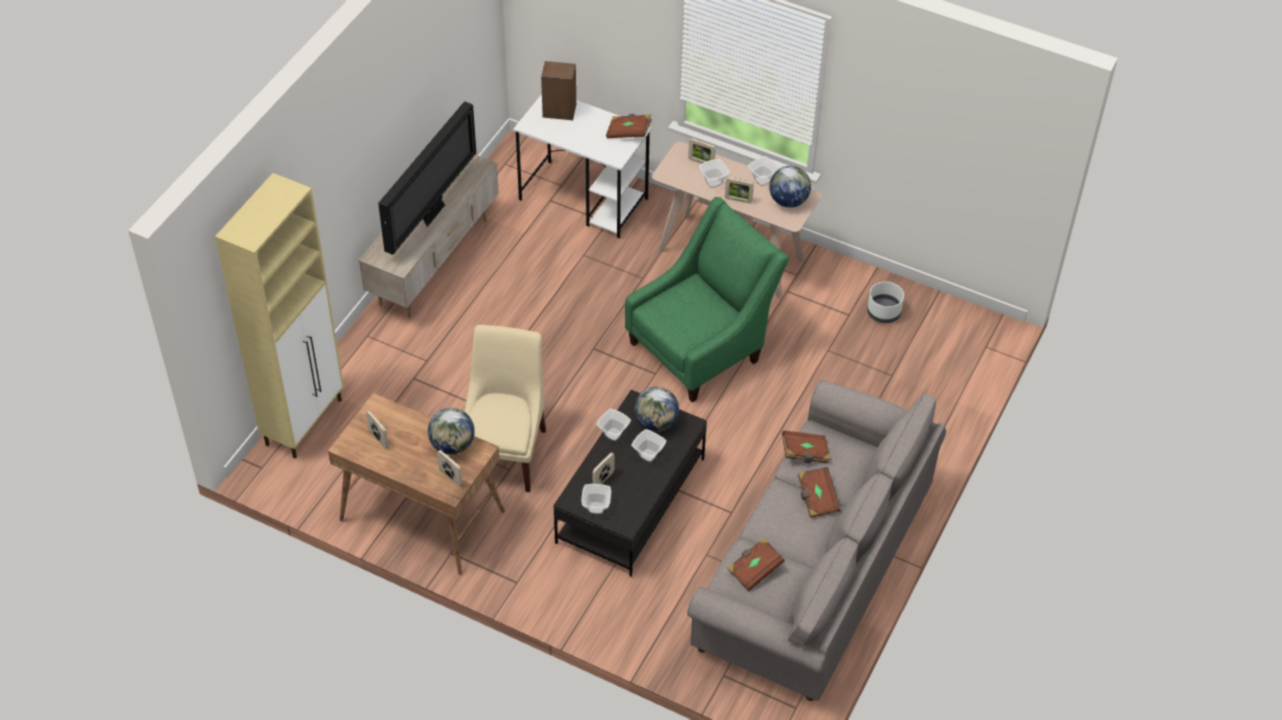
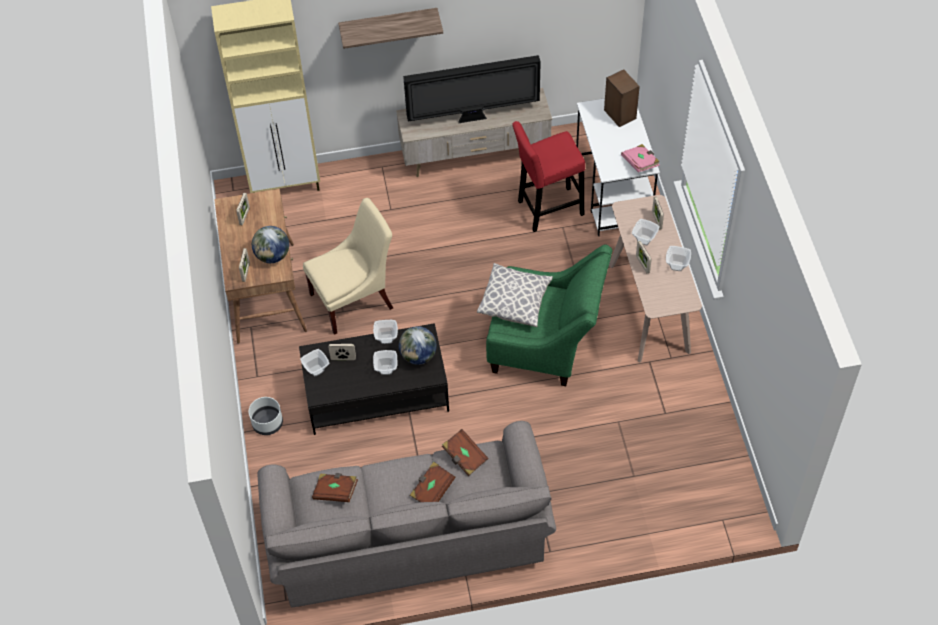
camera: 55 degrees right, 5 degrees up
(341, 157) = (388, 25): none -> shelf
(552, 252) = (547, 209): none -> red stool
(628, 132) = (640, 163): brown book -> pink book
(669, 318) = (515, 302): none -> pillow
(788, 201) = (672, 293): globe -> none
(884, 313) = (689, 433): white planter -> white planter (267, 423)

